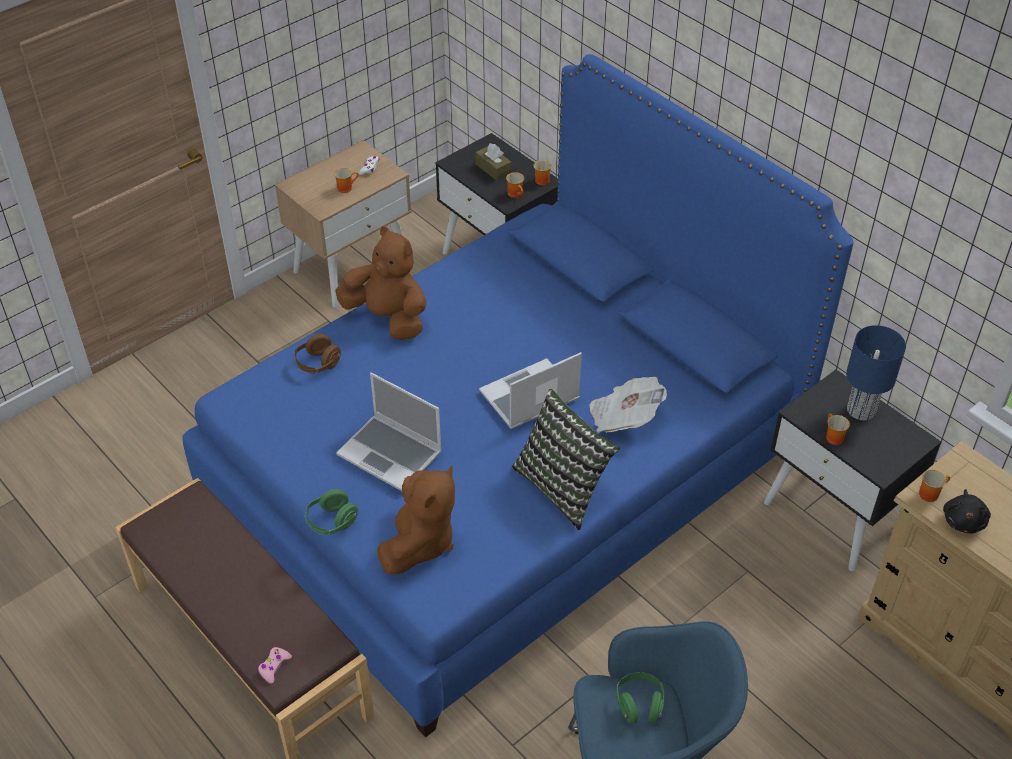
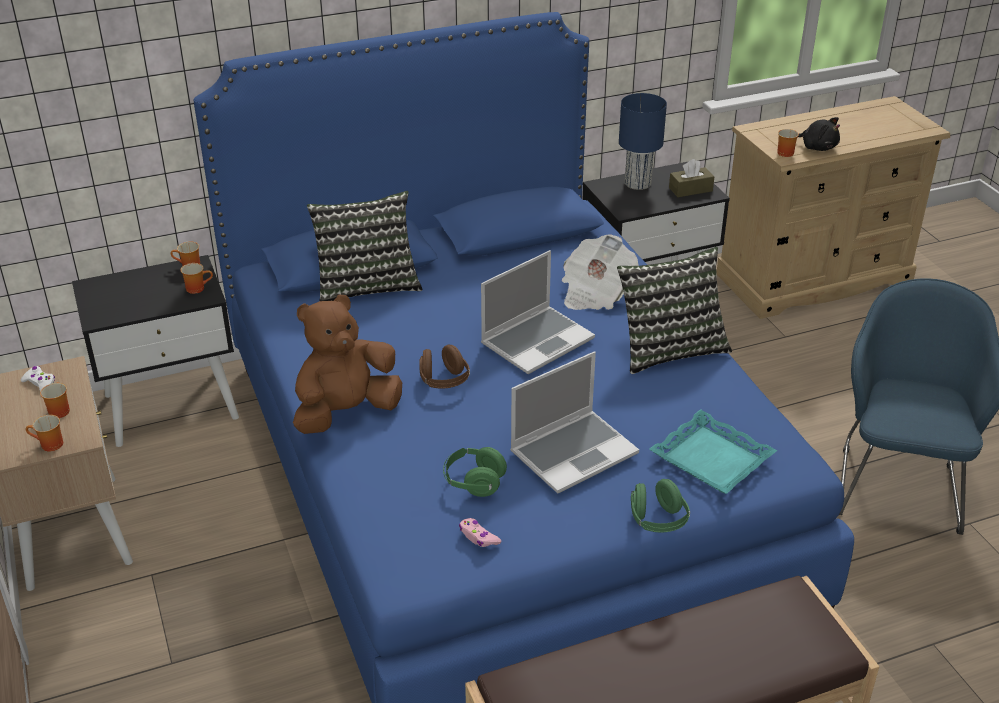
camera: 70 degrees left, 10 degrees down
(274, 667) = (811, 650): pink game controller -> pink game controller (478, 537)
(317, 364) = (390, 485): brown headphones -> brown headphones (444, 381)
(419, 542) = (712, 459): brown plush toy -> turquoise tray
(493, 169) = (138, 293): brown tissue box -> brown tissue box (690, 189)
(529, 397) = (537, 340): laptop -> laptop turned 120 degrees counterclockwise
(556, 277) = (367, 285): none -> pillow
(639, 705) = (904, 399): green headphones -> green headphones (474, 482)
(832, 437) = (661, 204): mug -> mug (49, 445)

